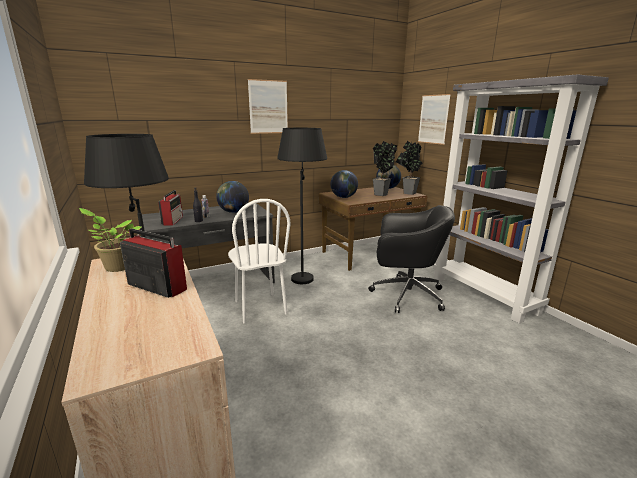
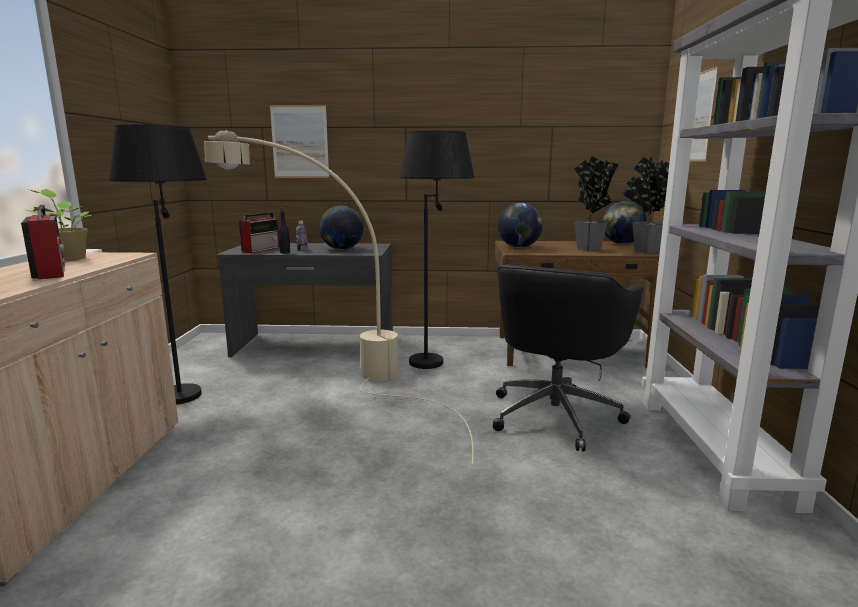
camera: 30 degrees right, 5 degrees down
(260, 307) = (330, 381): white chair -> beige floor lamp
(268, 107) = (418, 108): picture -> picture (300, 142)
(405, 295) = (556, 414): black office chair -> black office chair turned 75 degrees clockwise

